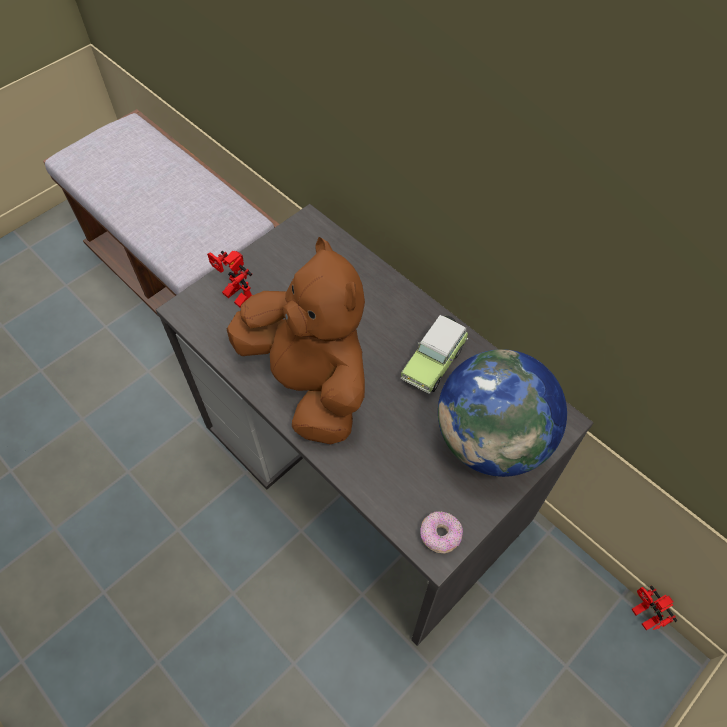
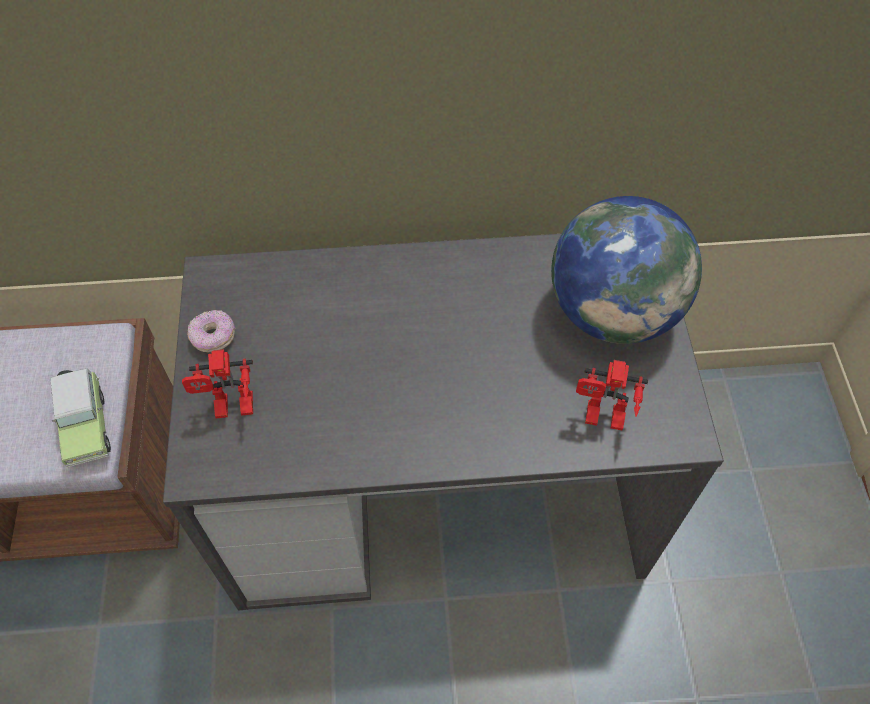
camera: 50 degrees left, 0 degrees up
(310, 383) = (414, 413): brown plush toy -> none
(434, 361) = (490, 293): toy car -> toy car (86, 424)
(440, 535) = (675, 422): donut -> donut (213, 337)
(640, 615) = (750, 378): toy robot -> toy robot (601, 419)

